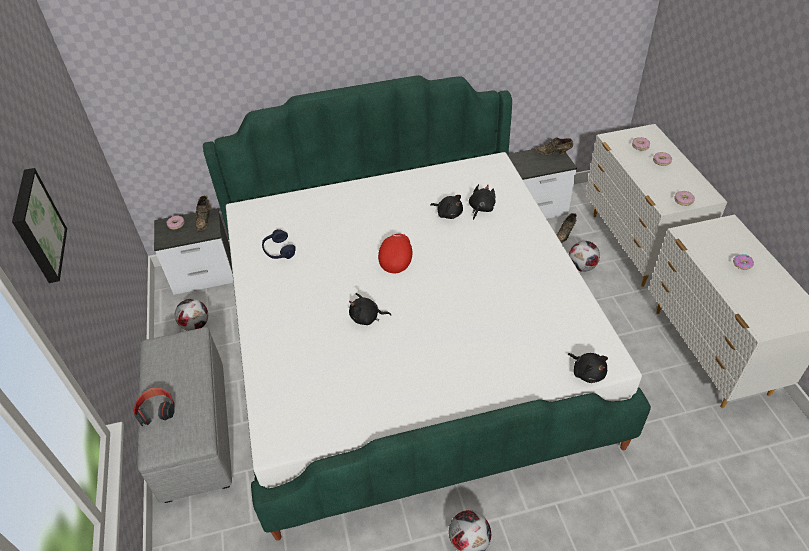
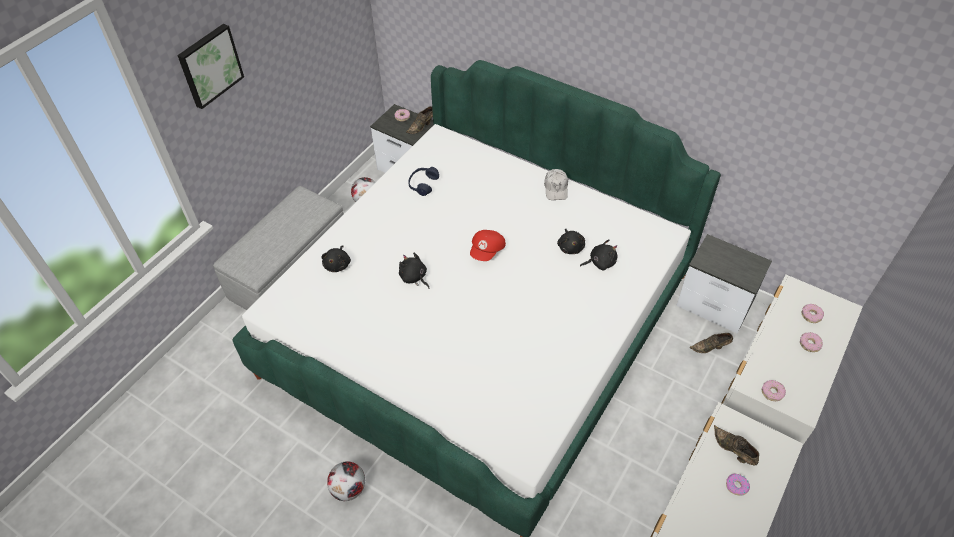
camera: 45 degrees right, 5 degrees up
(156, 410) = (256, 236): headphones -> none
(385, 185) = (556, 188): none -> white cap
(395, 258) = (487, 251): red cap -> red cap turned 150 degrees clockwise
(554, 153) = (753, 265): brown shoe -> brown shoe (733, 451)
(582, 267) = (686, 386): football -> none
(587, 372) = (498, 446): black plush toy -> black plush toy (338, 264)

